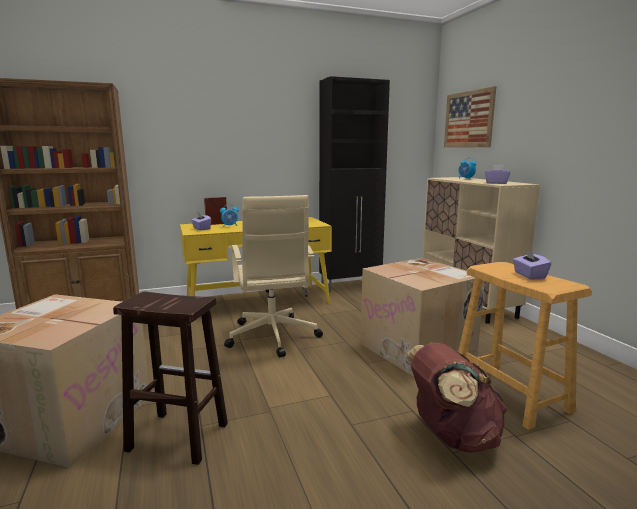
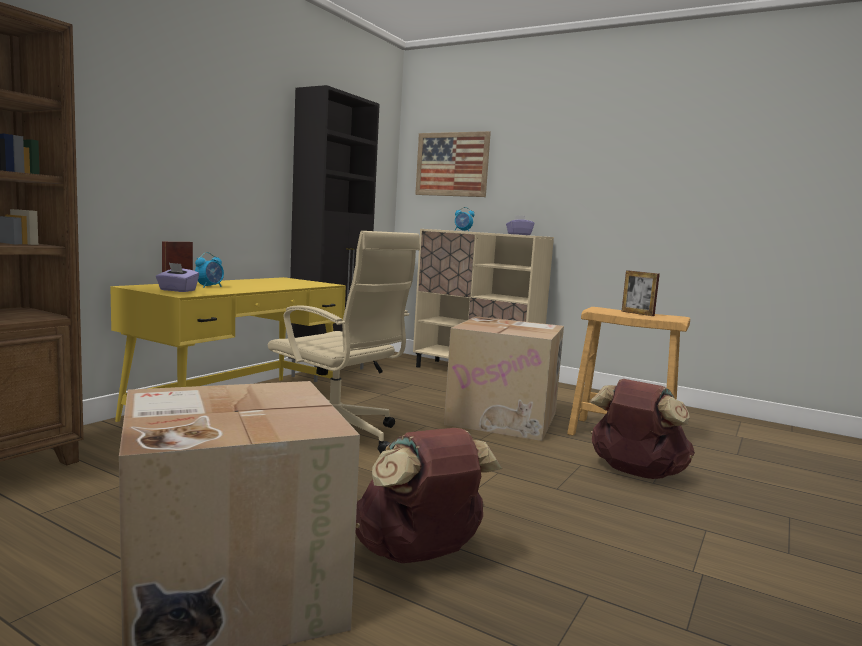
camera: 40 degrees left, 5 degrees down
(176, 437) = (419, 554): brown stool -> brown backpack
(529, 275) = (637, 313): purple tissue box -> picture frame

